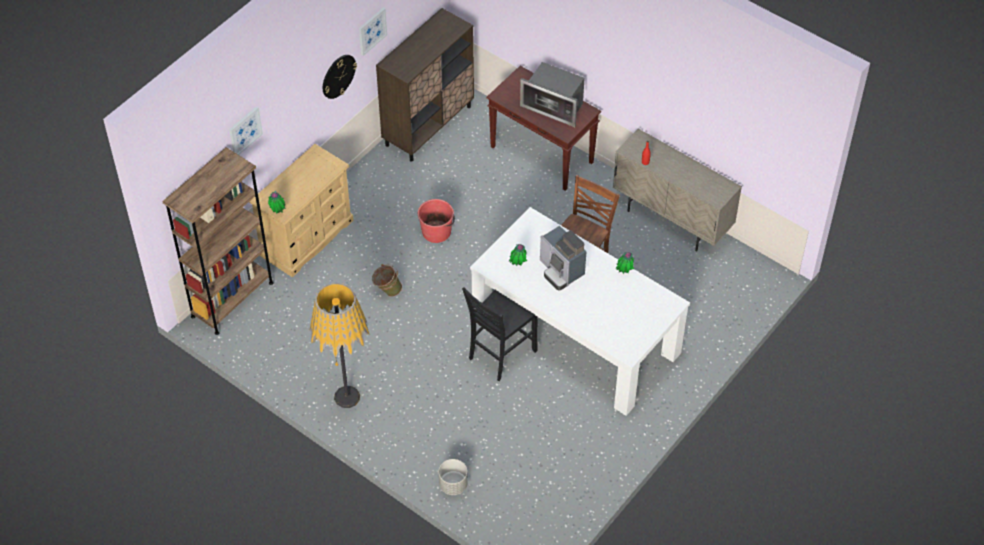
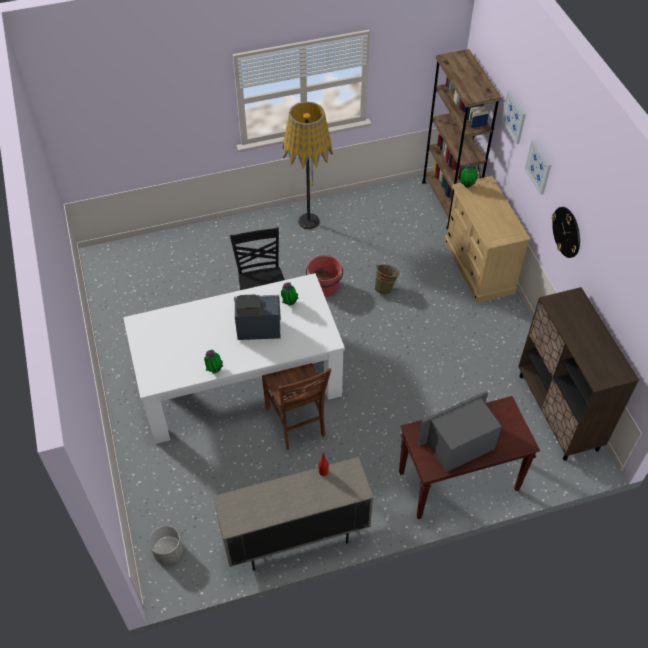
camera: 125 degrees right, 0 degrees up
(372, 31) = (599, 257): picture -> picture (538, 166)
(437, 231) = (423, 350): red bucket -> red bucket (324, 287)
(453, 485) = (186, 239): grey planter -> grey planter (168, 551)

